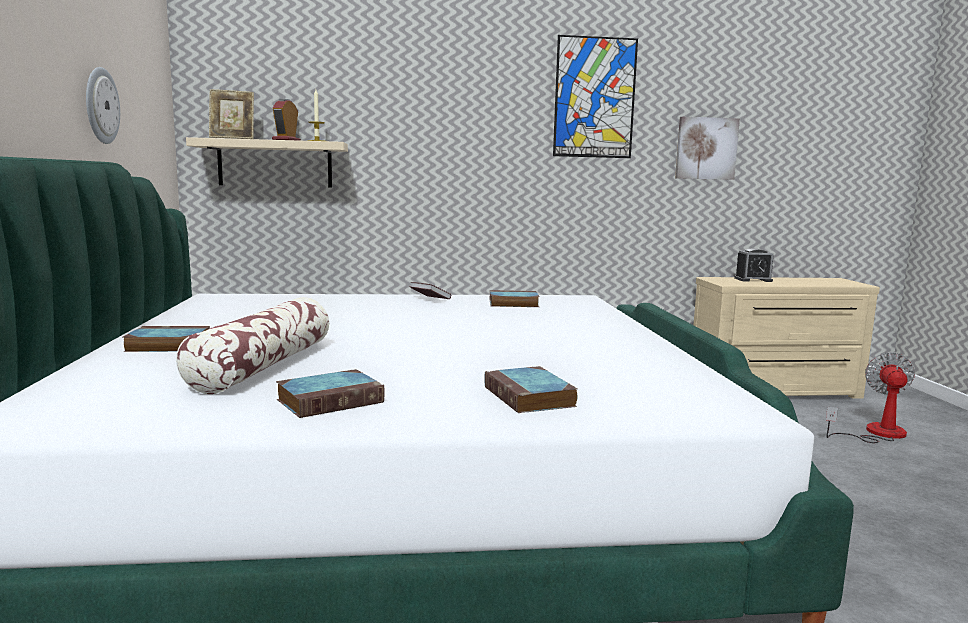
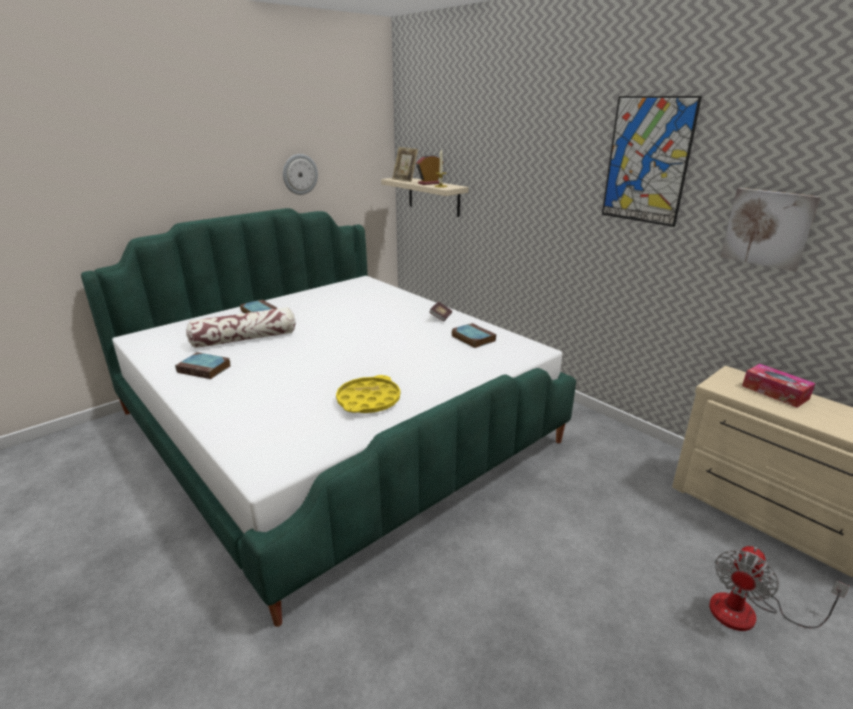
camera: 55 degrees right, 15 degrees up
(530, 397) = (247, 406): book -> none
(606, 352) = (368, 400): none -> yellow tray
(753, 280) = (775, 392): alarm clock -> tissue box
(876, 433) = (748, 613): fan -> fan turned 150 degrees clockwise

